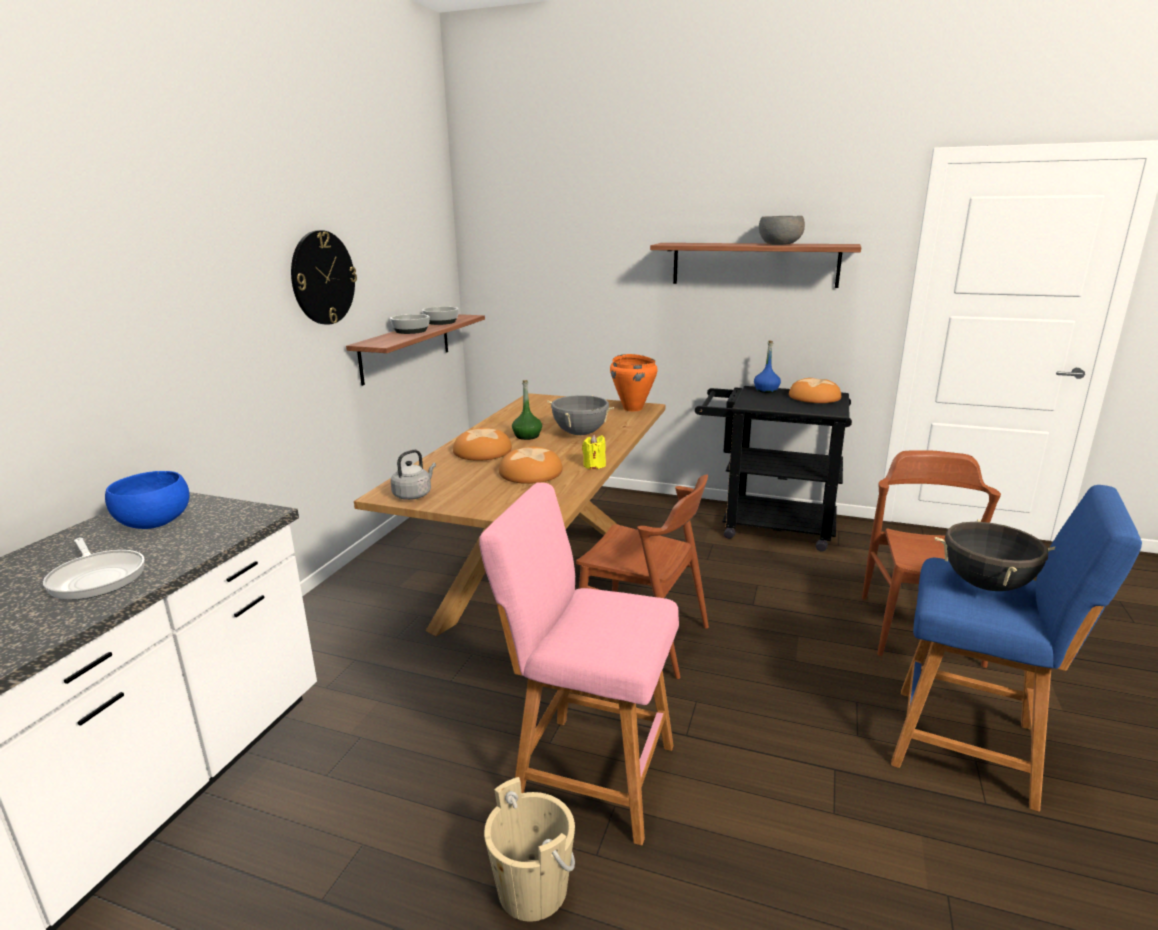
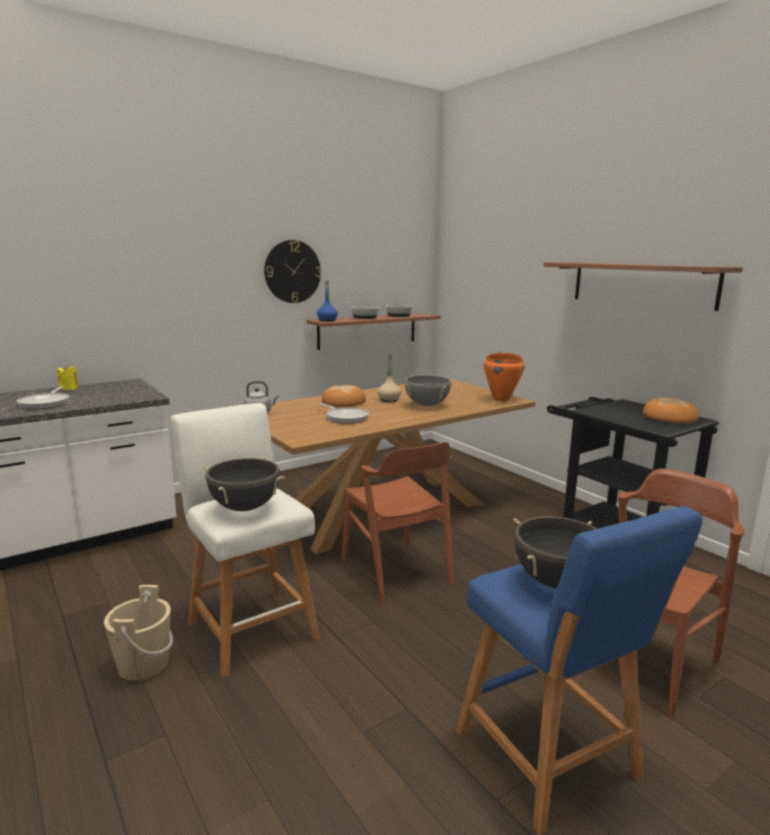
camera: 35 degrees right, 5 degrees down
(155, 521) = (108, 390): blue bowl -> none
(527, 436) = (389, 400): green bottle -> beige bottle
(530, 472) = (345, 417): bread -> frying pan
(587, 773) = (250, 626): pink stool -> white stool
(594, 465) = (393, 423): yellow candle -> yellow candle (69, 388)
(618, 625) = (245, 507): none -> black cooking pot
(766, 390) = (634, 405): blue bottle -> blue bottle (327, 320)
(780, 244) = (656, 264): grey bowl -> none

